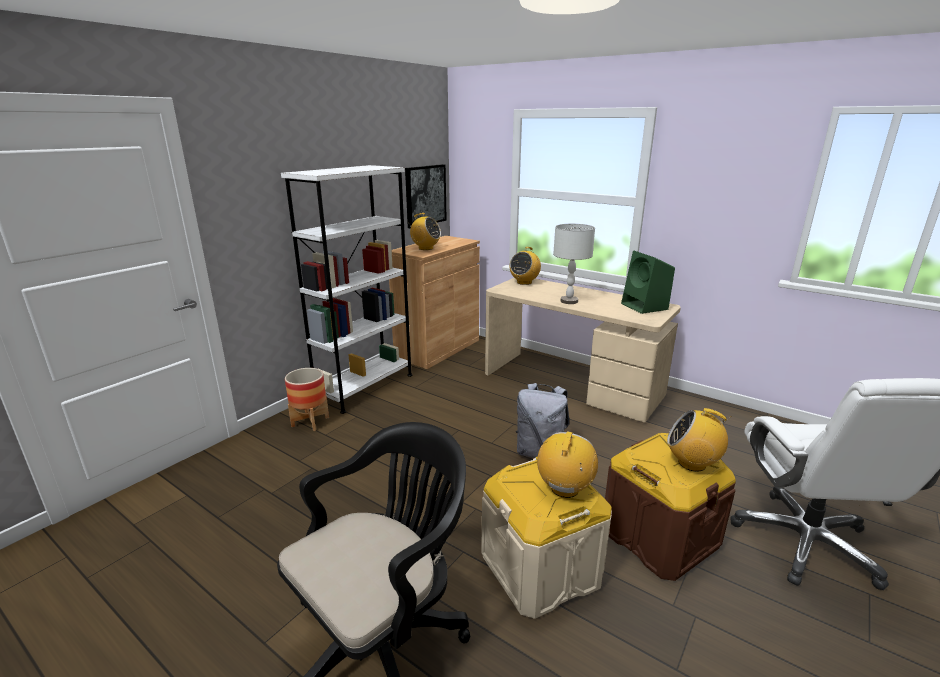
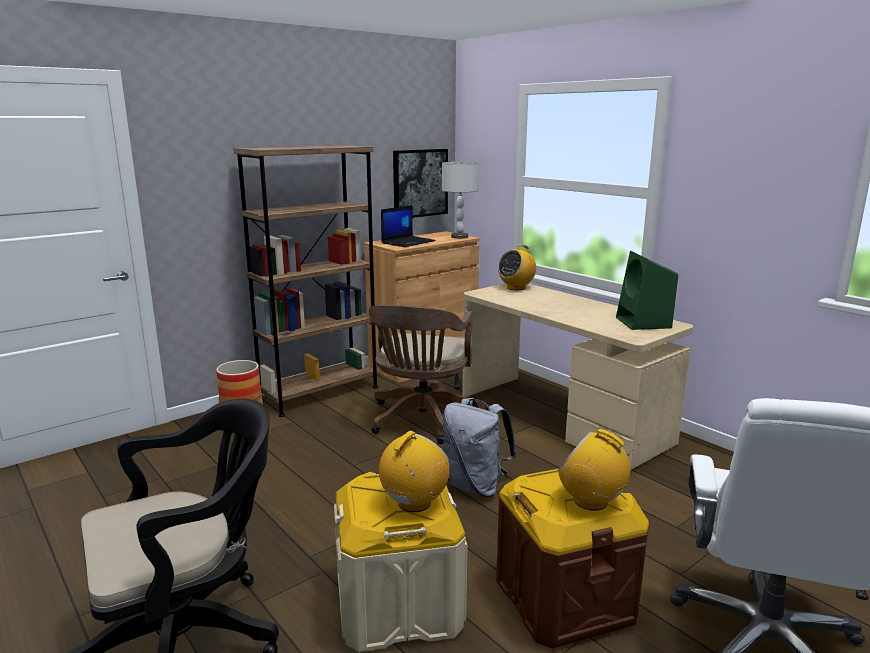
camera: 15 degrees right, 5 degrees down
(365, 387) = (319, 393): white bookcase -> brown bookcase
(425, 248) = (408, 242): radio -> laptop
(466, 401) = (421, 421): none -> brown office chair
(569, 301) = (551, 310): grey table lamp -> grey table lamp (459, 237)

